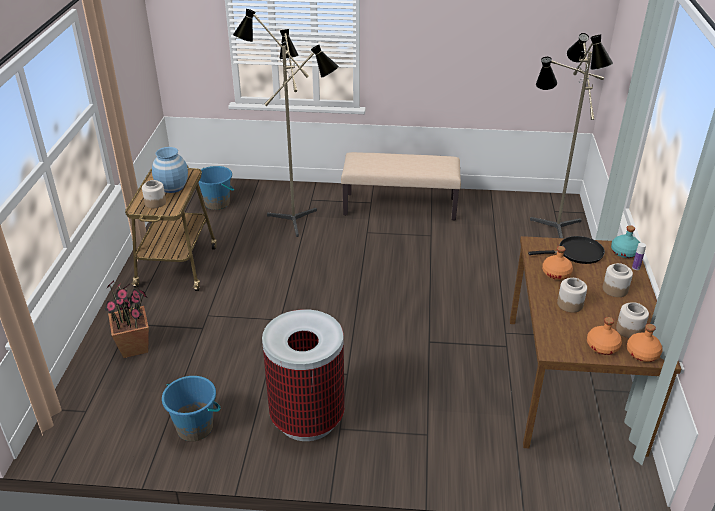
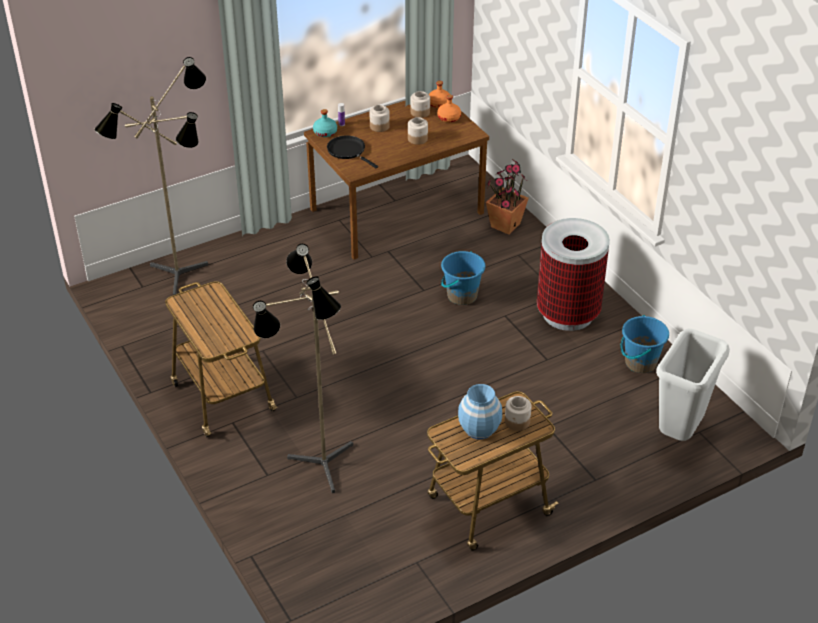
camera: 125 degrees left, 5 degrees up
(100, 398) = (680, 434): none -> grey trash can
(135, 347) = (614, 454): potted plant -> potted plant (505, 225)
(217, 203) = (347, 555): blue bucket -> blue bucket (461, 295)
(400, 206) = (222, 395): beige bench -> cart
(556, 273) = (386, 153): orange bottle -> none

